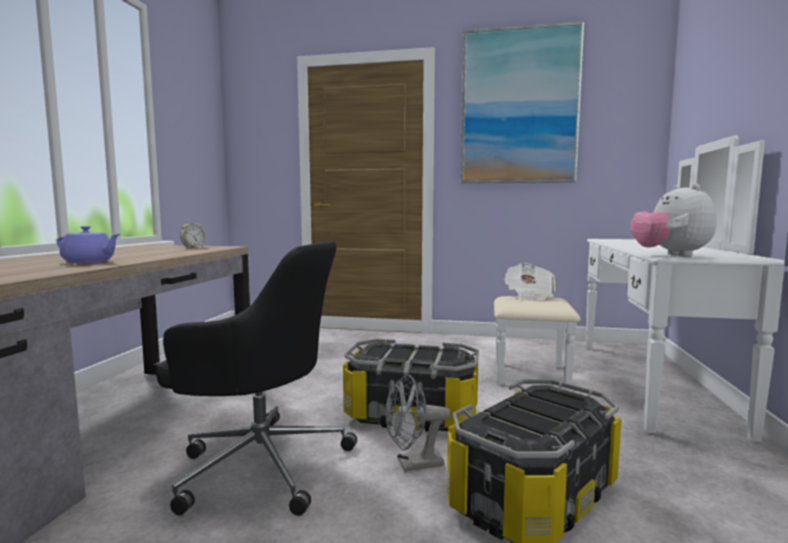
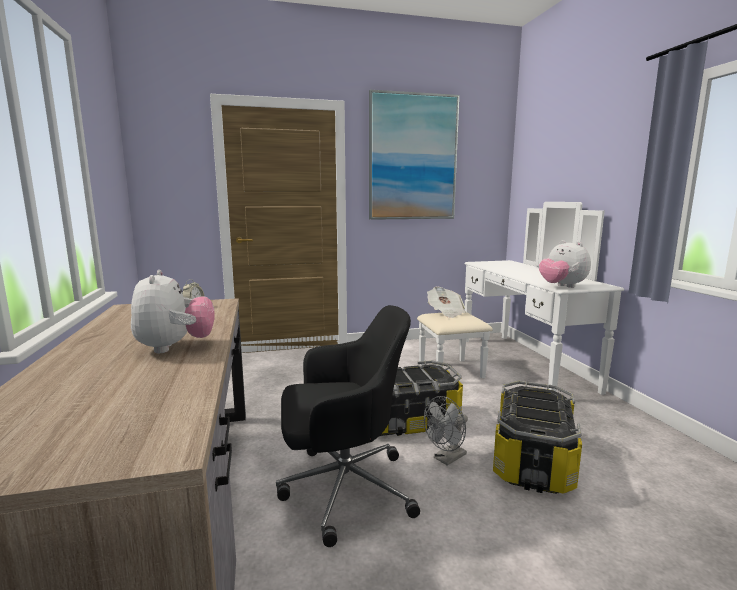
camera: 25 degrees left, 5 degrees up
(89, 262) = (175, 347): purple teapot -> plush toy

